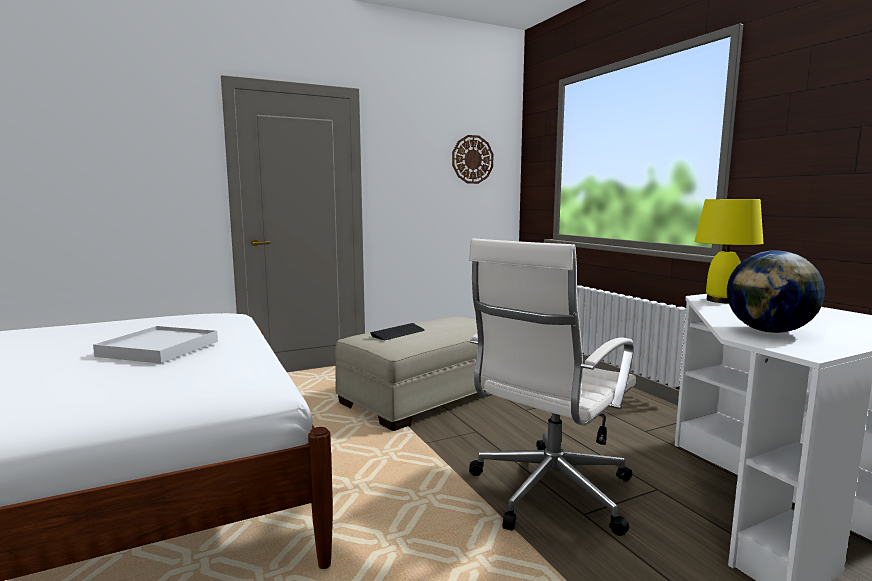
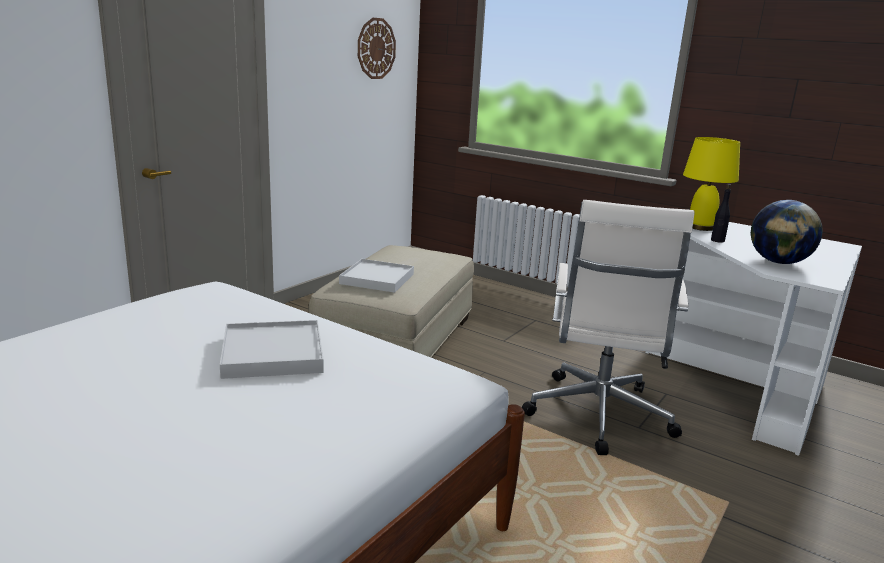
camera: 30 degrees left, 10 degrees up
(398, 333) = (377, 279): keyboard -> white tray
(720, 310) = (717, 240): none -> black bottle

